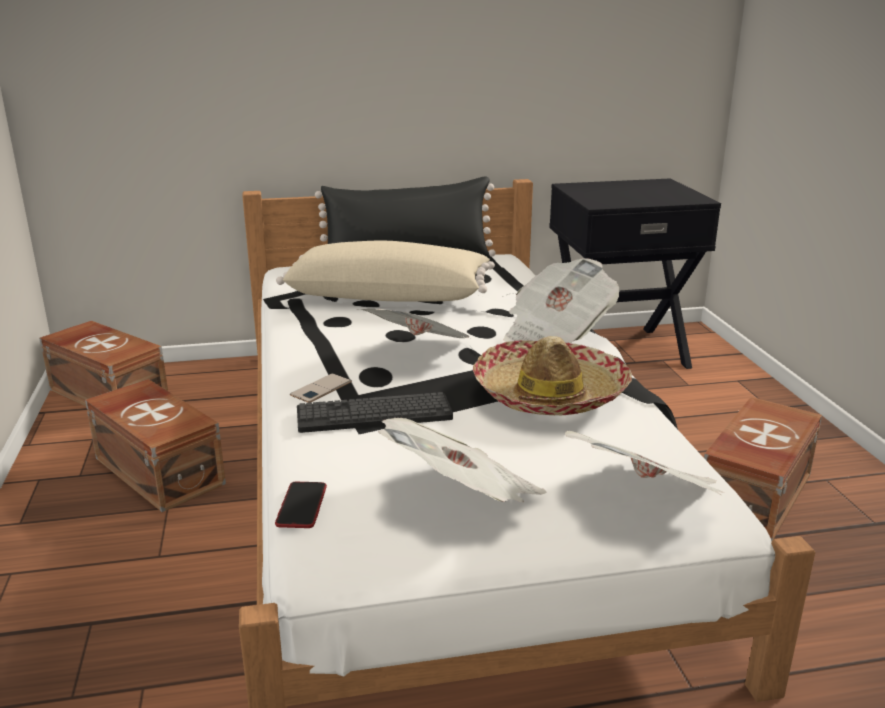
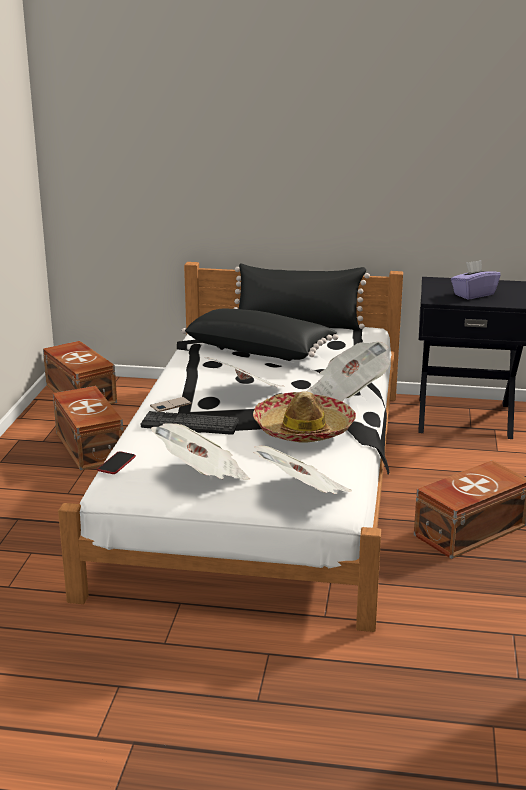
camera: 20 degrees right, 0 degrees up
(389, 296) = (260, 350): beige pillow -> black pillow
(635, 195) = (473, 294): none -> purple tissue box

